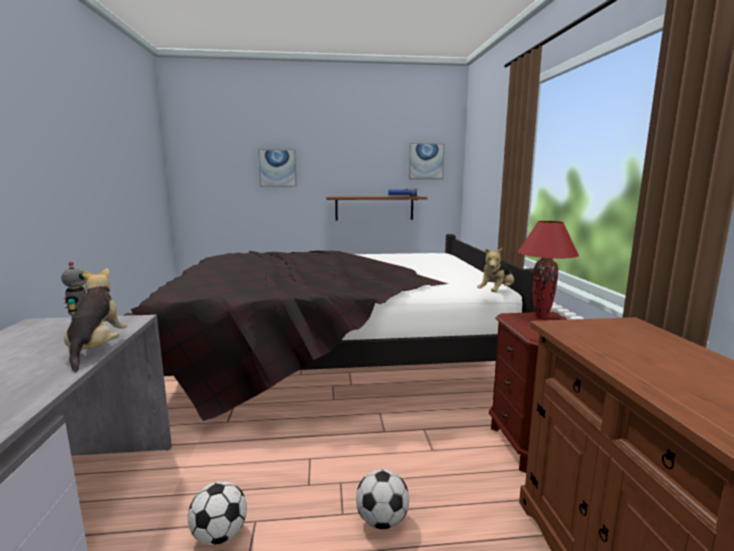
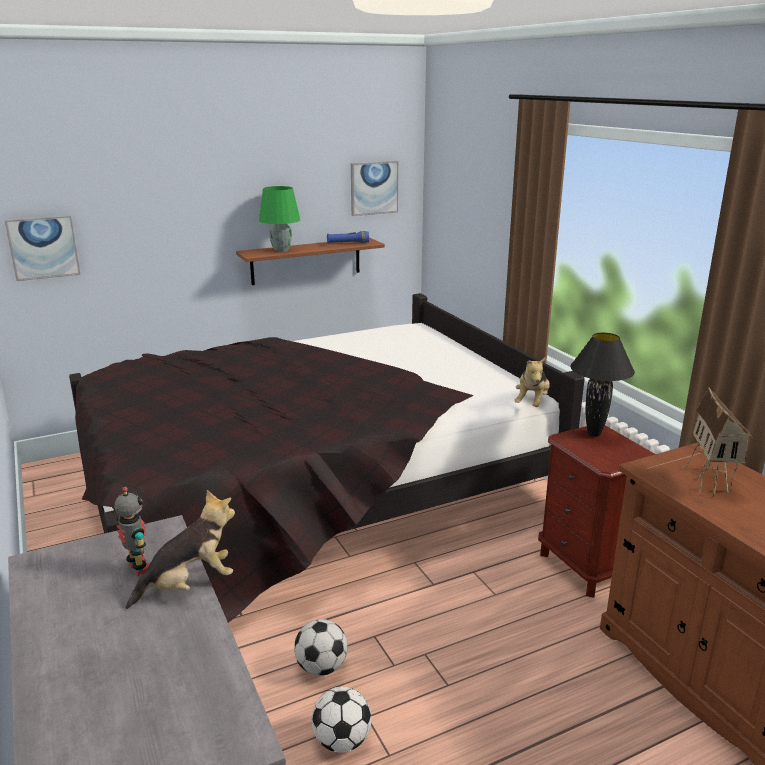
camera: 20 degrees left, 10 degrees up
(97, 349) = (190, 585): plush toy -> plush toy turned 90 degrees clockwise
(277, 168) = (158, 214): picture -> picture (43, 247)
(353, 196) = (281, 250): none -> green table lamp
(382, 521) = (489, 681): football -> football (321, 667)
(540, 317) = (593, 434): red table lamp -> black table lamp
(627, 343) = (710, 483): none -> toy house

